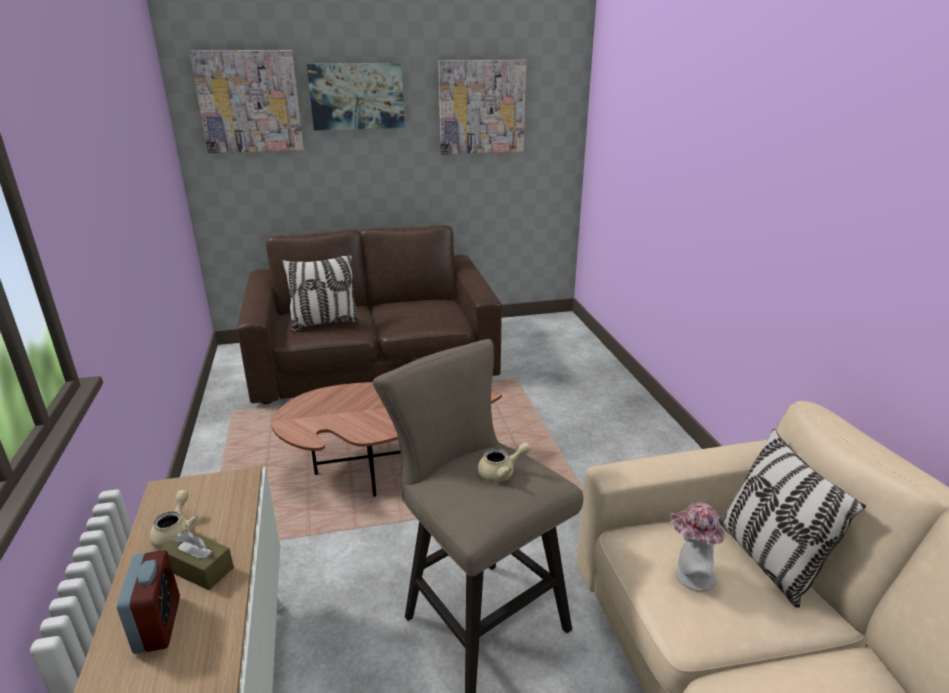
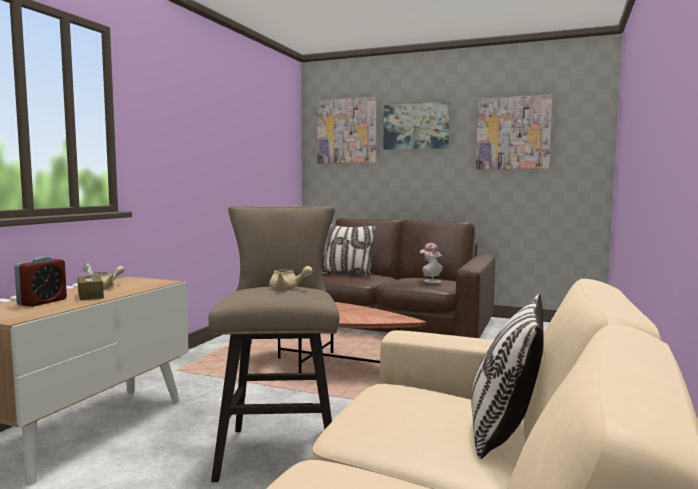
camera: 35 degrees right, 20 degrees down
(689, 575) = (399, 407): hat -> hat (430, 281)

